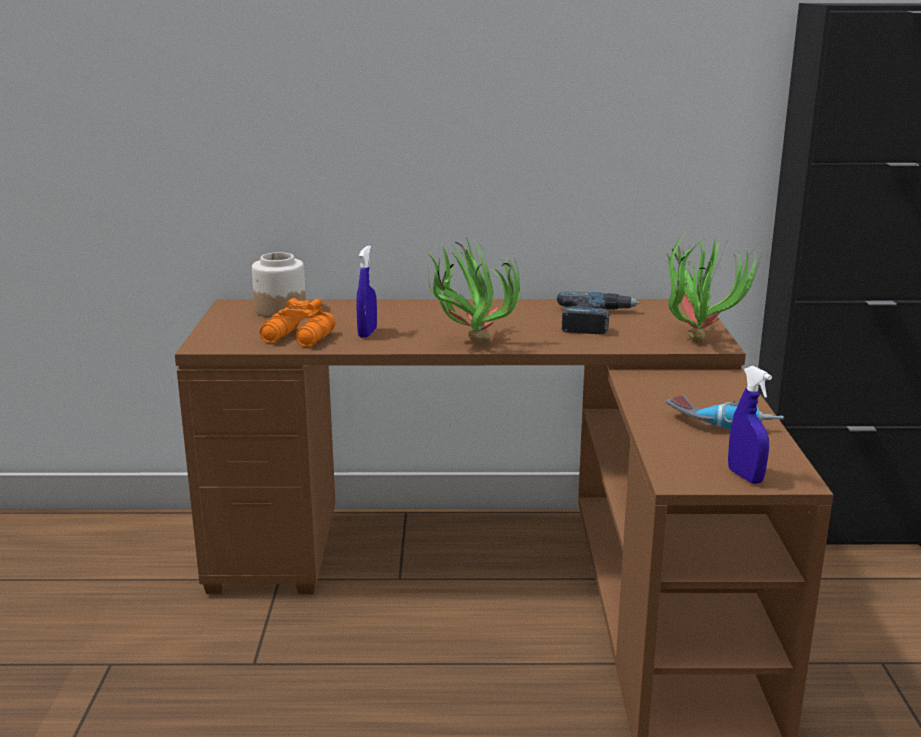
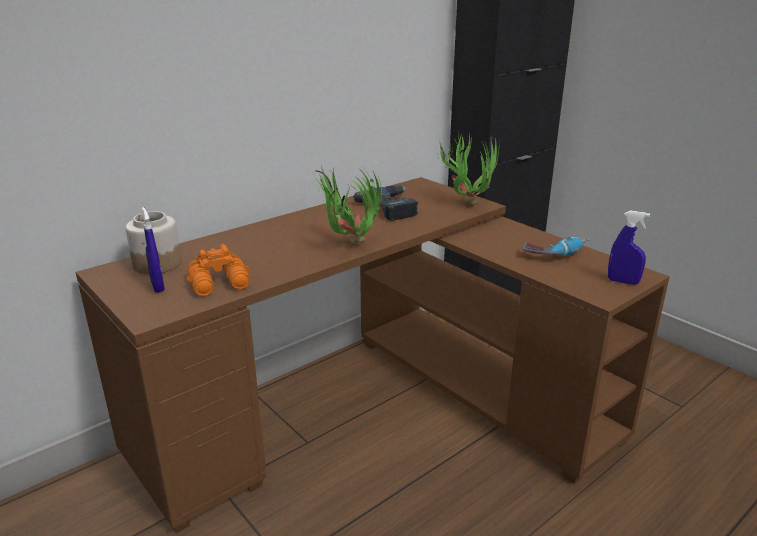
camera: 40 degrees left, 5 degrees up
(367, 333) = (265, 262): blue spray bottle -> blue spray bottle (157, 286)

